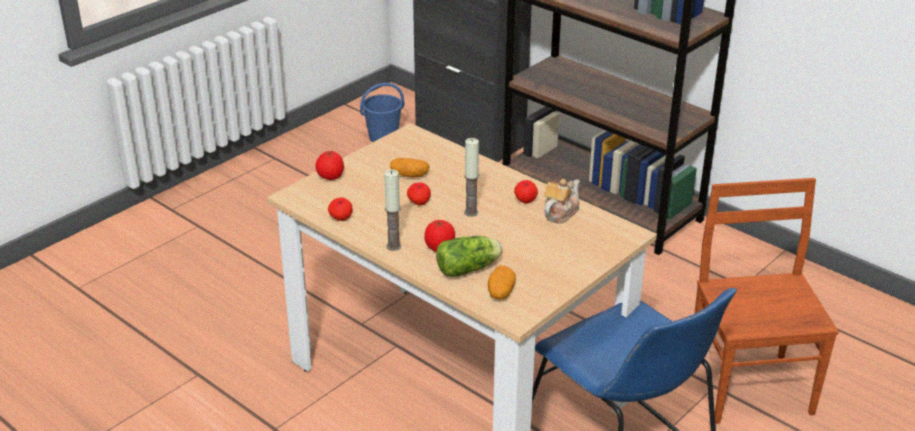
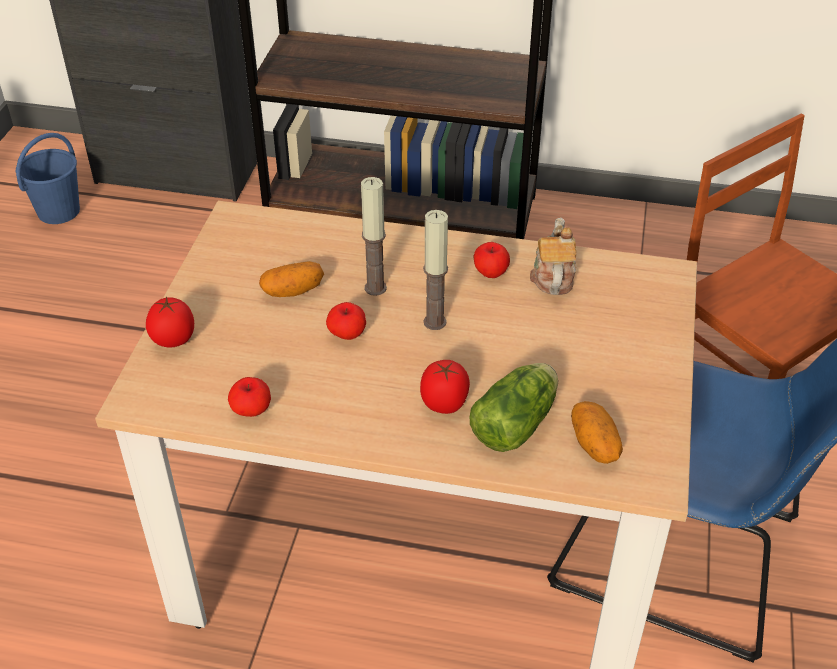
camera: 30 degrees left, 10 degrees up
(393, 246) = (375, 429): candle -> candle (375, 288)

